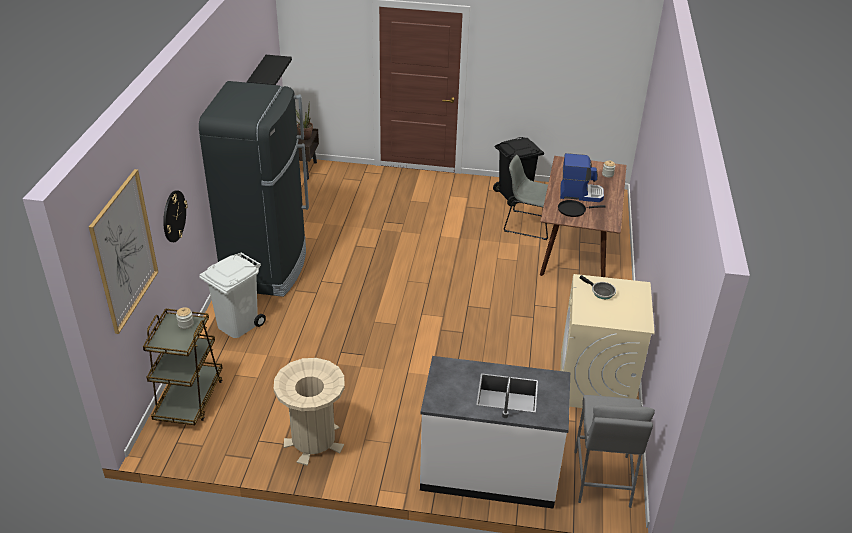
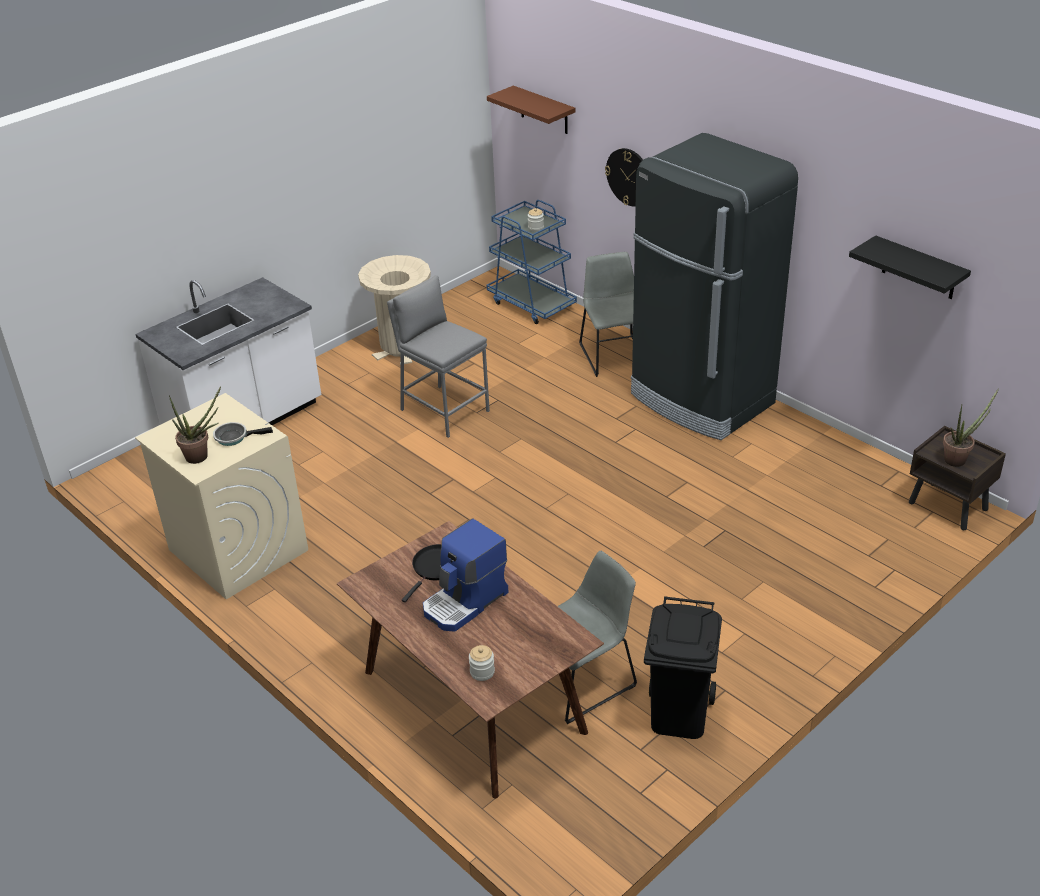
camera: 130 degrees right, 0 degrees up
(124, 251) = (544, 110): picture -> brown shelf
(189, 399) = (531, 304): brown cart -> blue cart
(237, 324) = (613, 354): white trash can -> grey chair
(602, 479) = (144, 481): grey stool -> grey stool (444, 410)
(630, 294) = (202, 456): none -> potted plant

